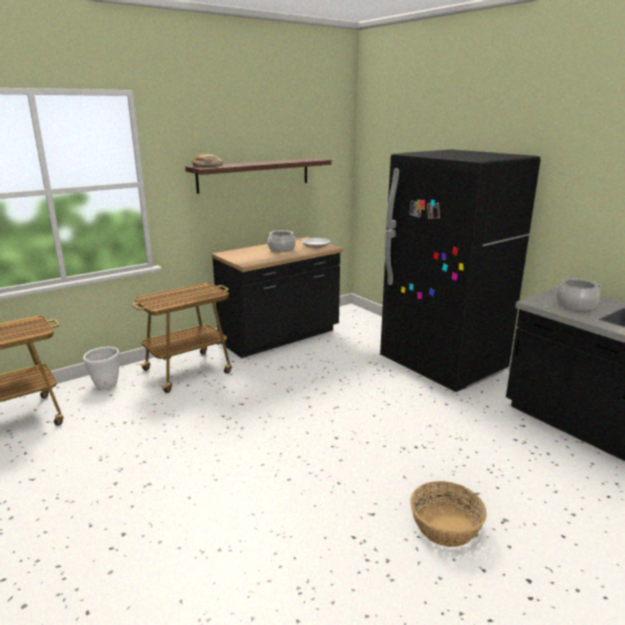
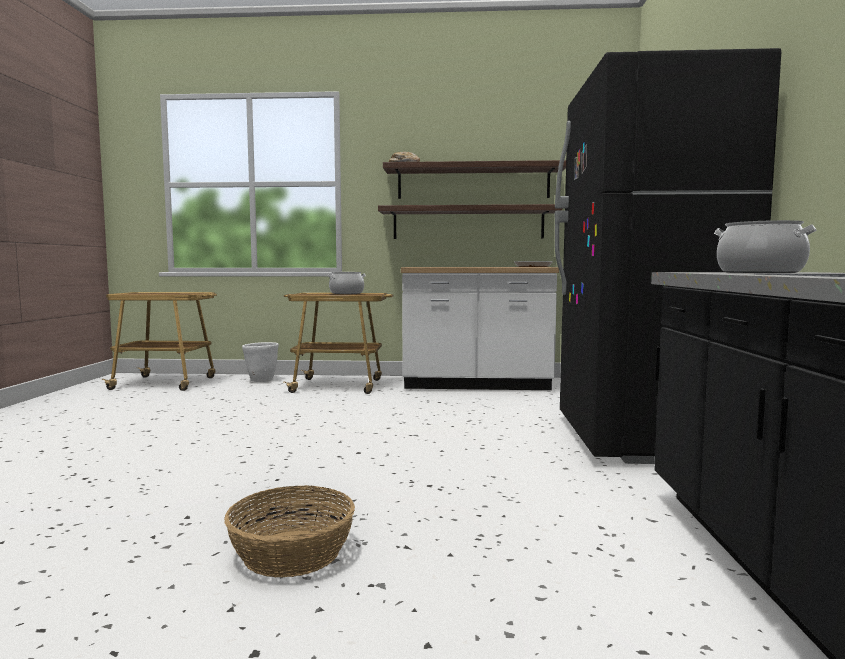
camera: 40 degrees right, 15 degrees down
(252, 209) = (468, 223): none -> shelf
(280, 338) = (476, 385): black counter -> white counter
(281, 249) = (482, 266): cooking pot -> cooking pot (346, 293)

